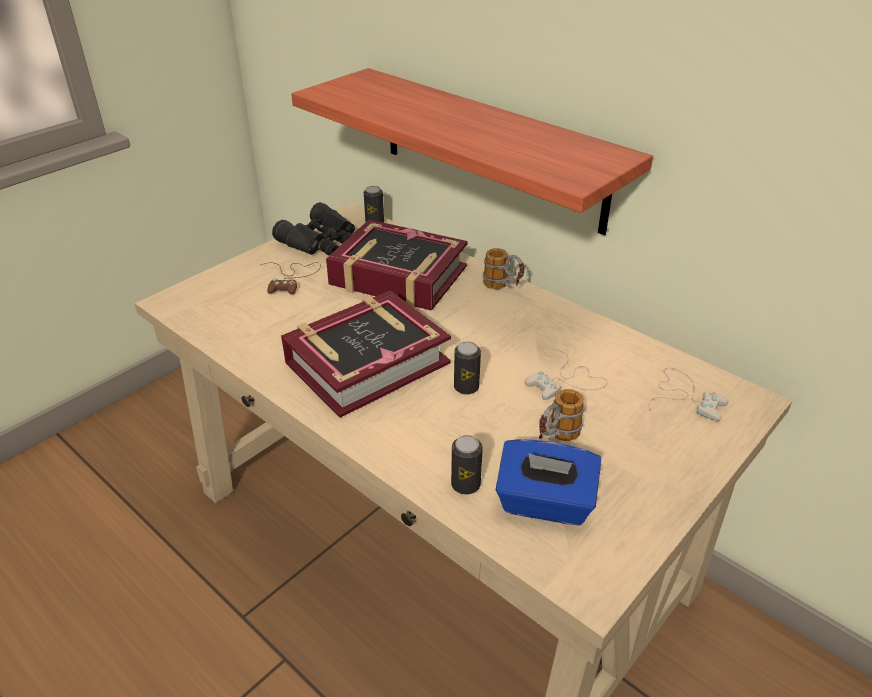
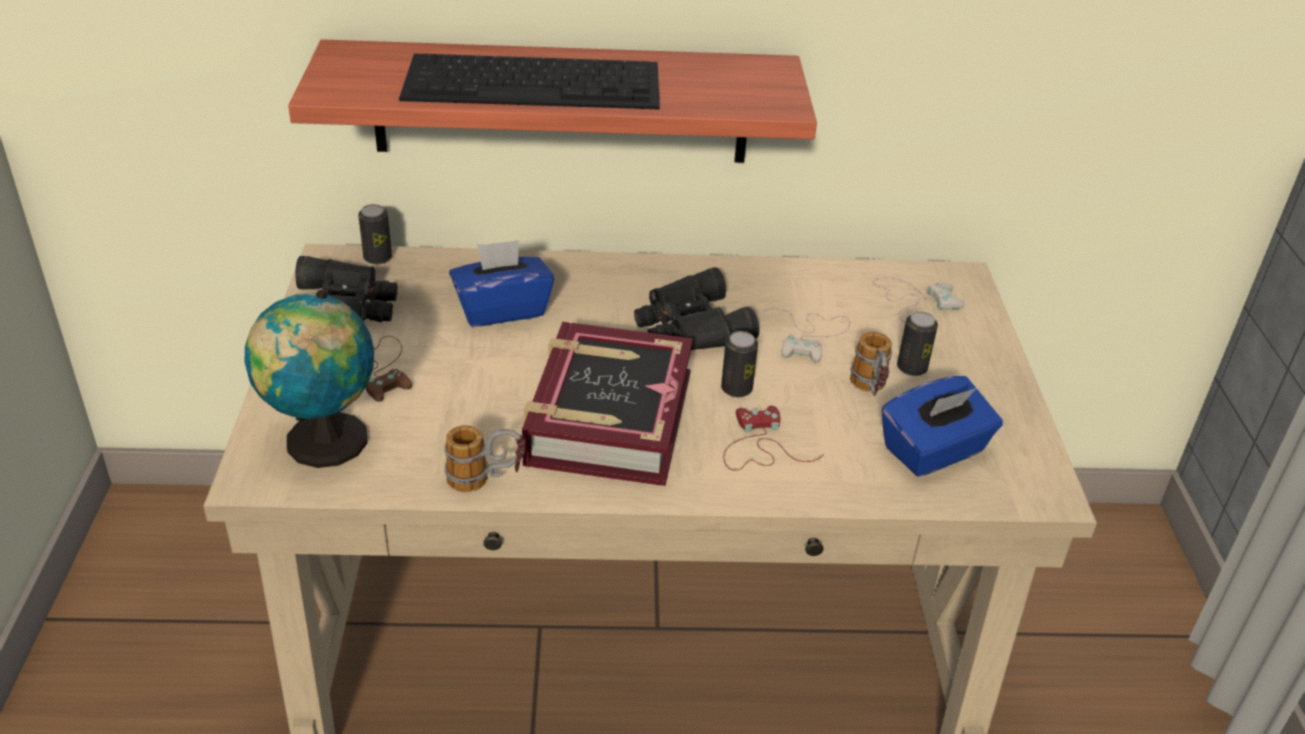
camera: 45 degrees left, 0 degrees up
(217, 301) = (323, 444): none -> globe
(398, 276) = (502, 309): book -> blue tissue box
(429, 428) = (759, 446): none -> red game controller
(439, 118) = (536, 81): none -> keyboard
(465, 485) = (858, 475): can -> can (911, 368)
(491, 336) = (689, 327): none -> black binoculars
(503, 287) = (630, 270): mug -> mug (486, 481)

